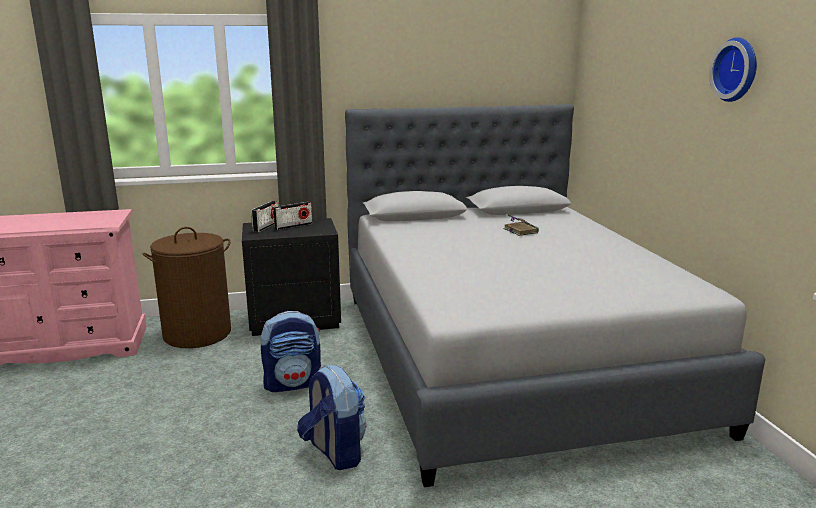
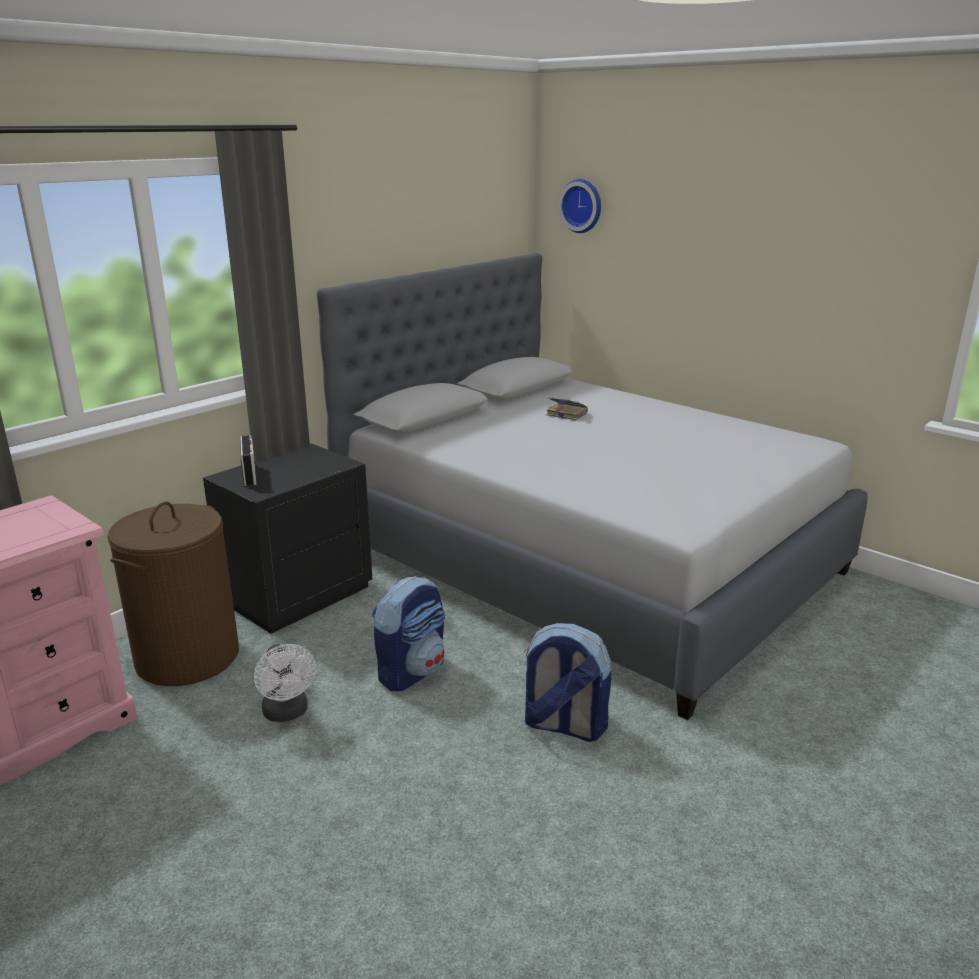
camera: 35 degrees left, 5 degrees up
(200, 380) = (287, 713): none -> white fan
(293, 226) = (286, 465): radio -> none
(737, 69) = (805, 218): wall clock -> wall clock (582, 206)

